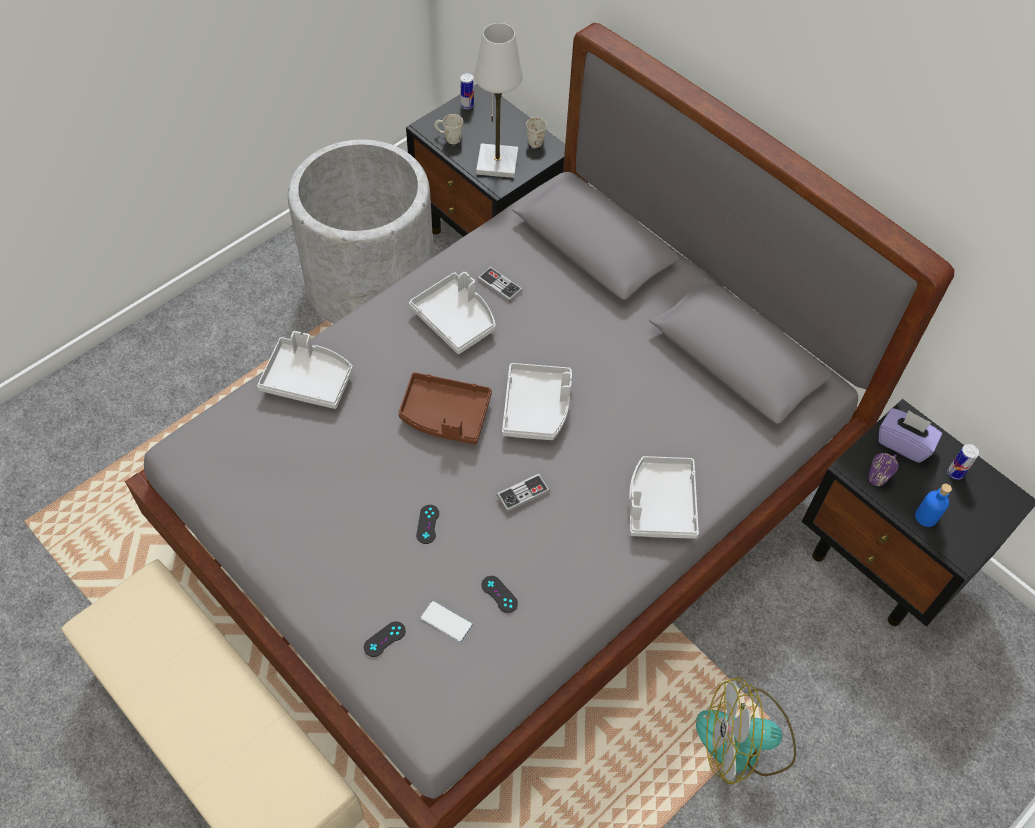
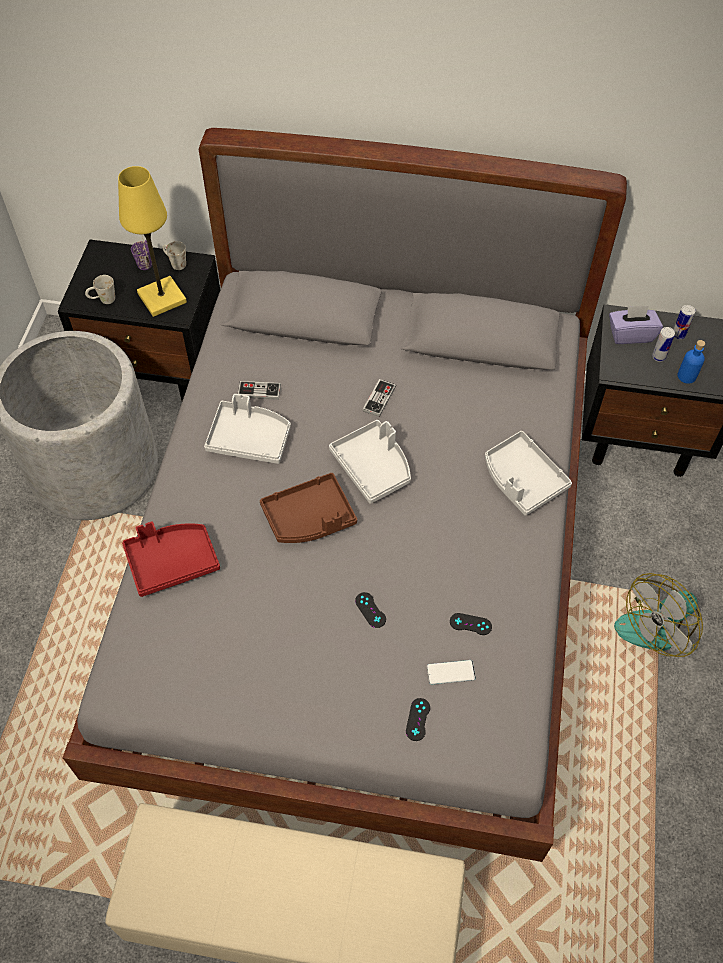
camera: 35 degrees left, 0 degrees up
(308, 380) = (172, 562): grey tray -> red tray
(467, 105) = (95, 265): can -> can (658, 357)
(497, 163) = (162, 298): white table lamp -> yellow table lamp
(523, 493) = (420, 538): game controller -> game controller (379, 399)
(880, 474) = (635, 365): purple mug -> purple mug (145, 261)

